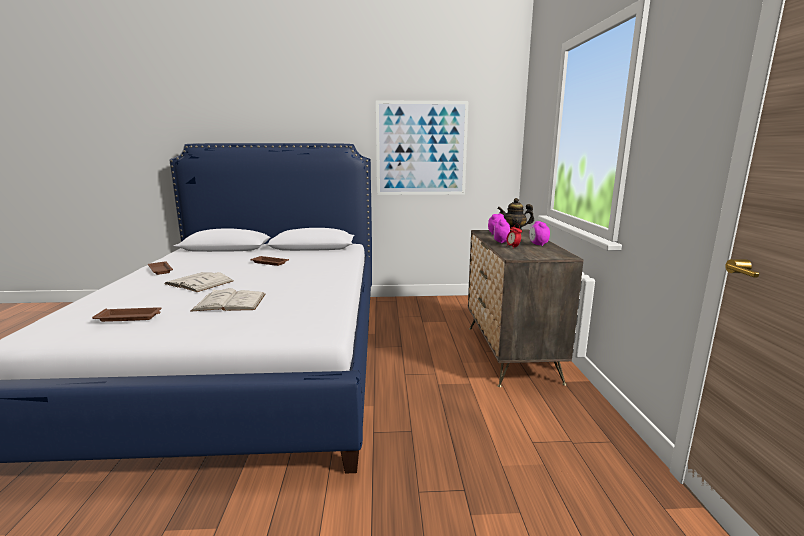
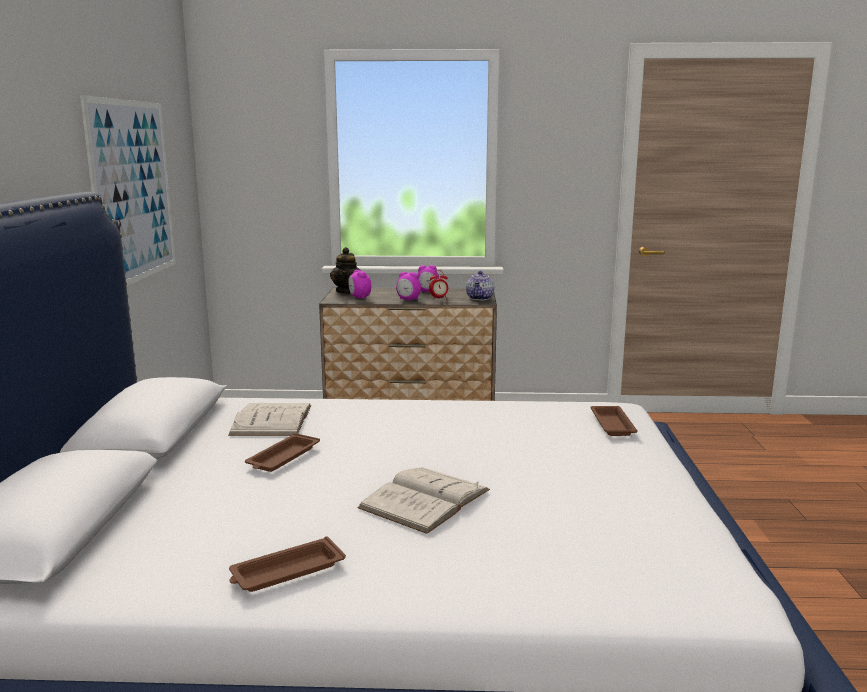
camera: 85 degrees left, 0 degrees up
(130, 317) = (628, 516): brown tray -> brown tray (612, 424)
(230, 302) = (533, 461): white book -> white book (272, 420)
(526, 256) = (480, 298): none -> teapot

